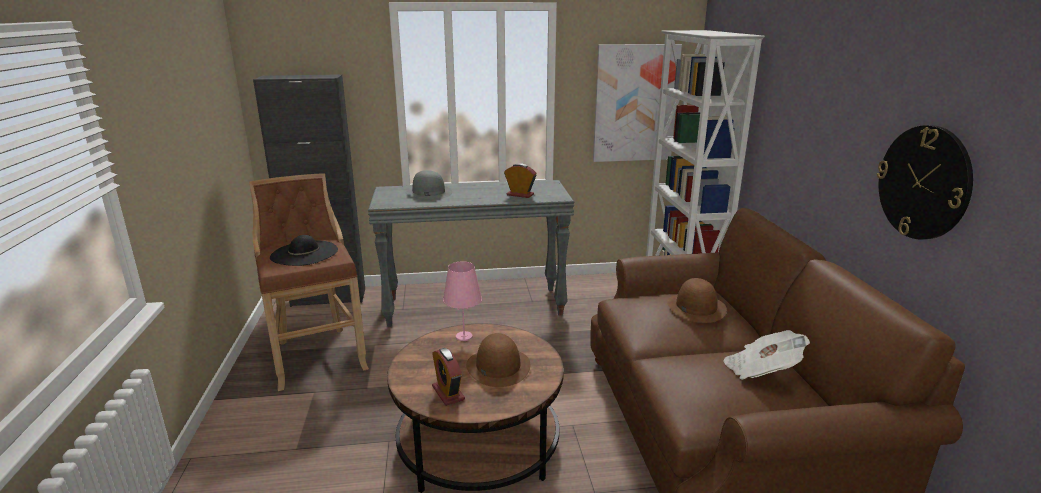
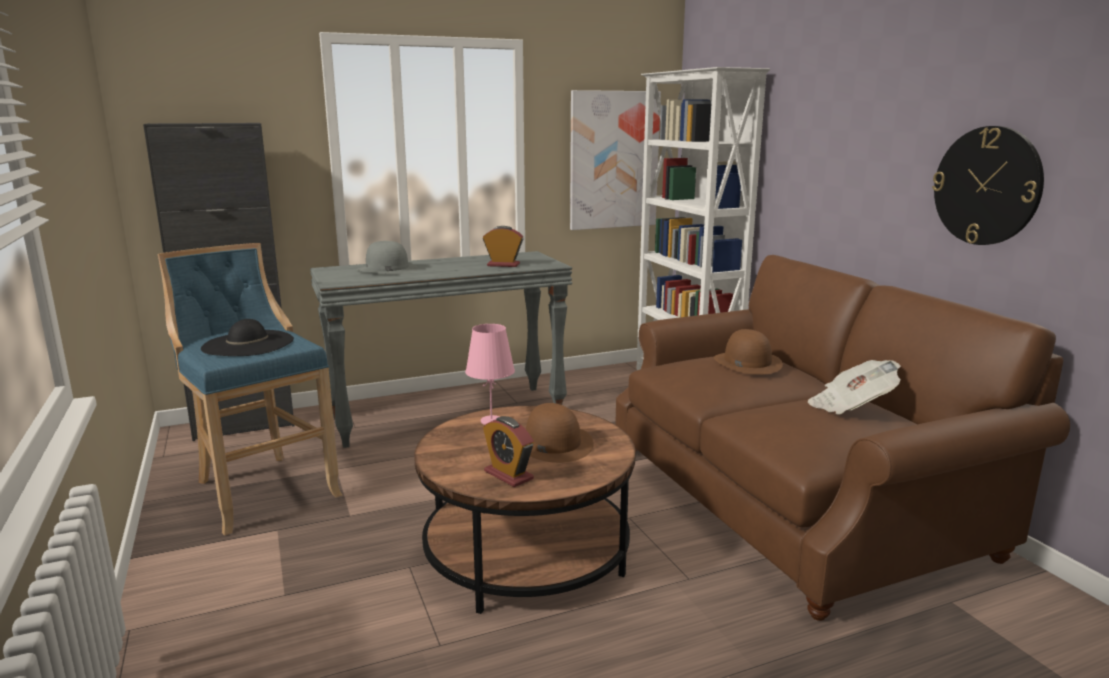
camera: 15 degrees left, 5 degrees down
(317, 355) = (261, 489): brown stool -> blue stool

